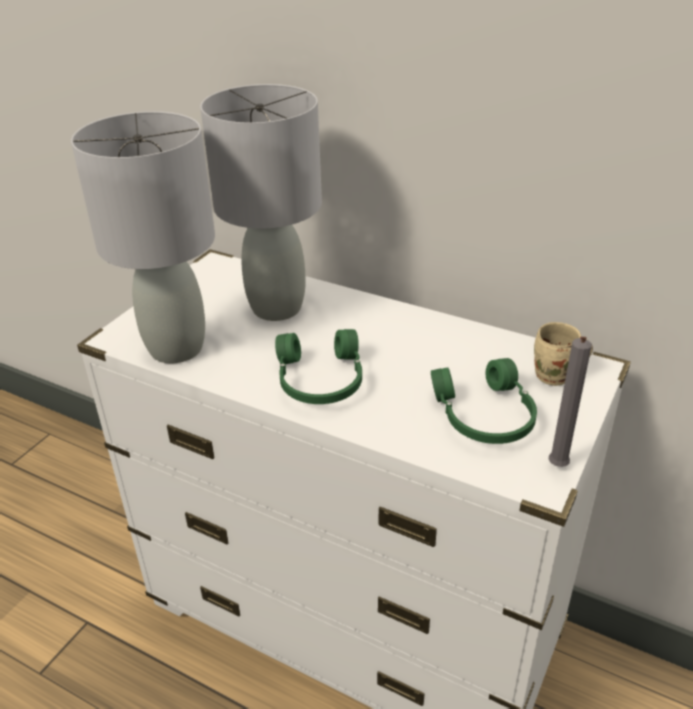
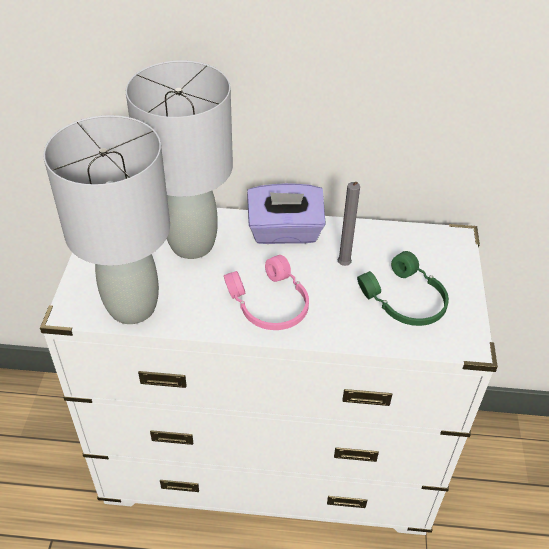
camera: 25 degrees left, 10 degrees up
(319, 380) = (269, 304): green headphones -> pink headphones
(384, 318) = (285, 232): none -> purple tissue box
(555, 377) = (435, 253): beige mug -> none
(556, 468) = (473, 329): grey candle -> grey candle (343, 266)

